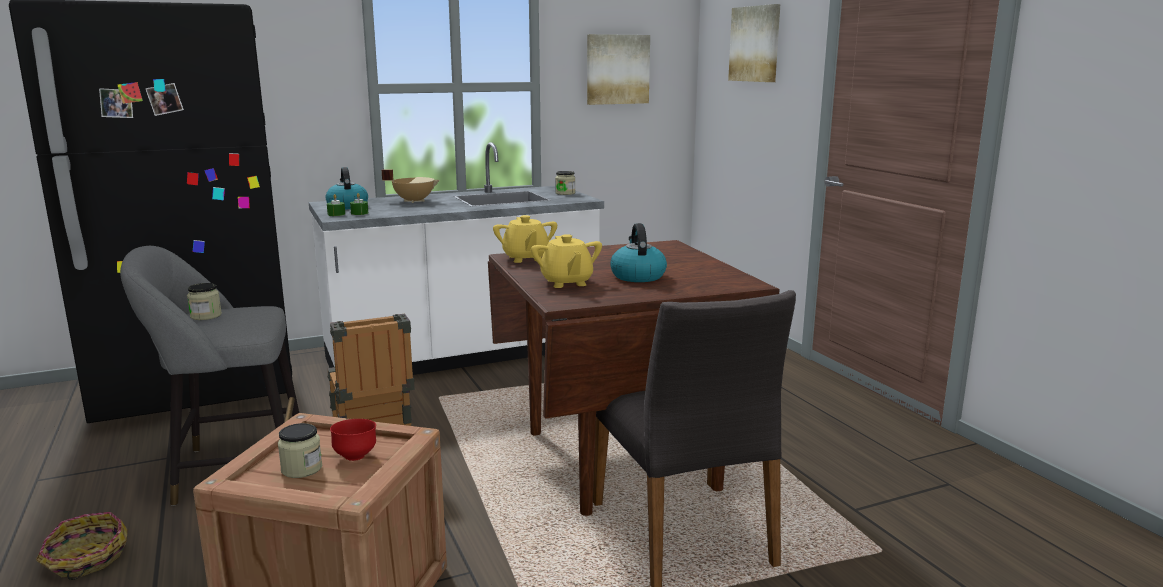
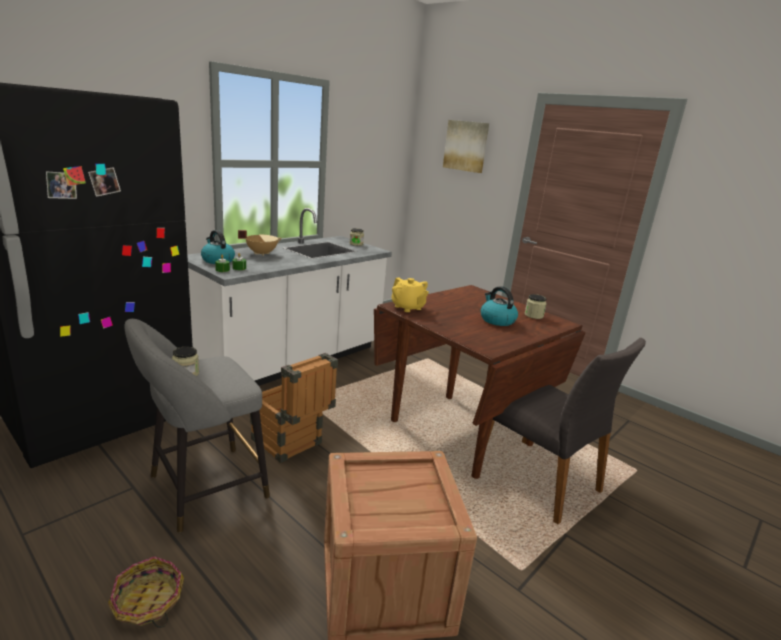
camera: 25 degrees left, 5 degrees up
(301, 469) = (388, 505): jar -> jar (533, 315)
(355, 456) = (412, 485): red bowl -> none
(566, 282) = (465, 329): yellow teapot -> none
(617, 69) = (370, 154): picture -> none

